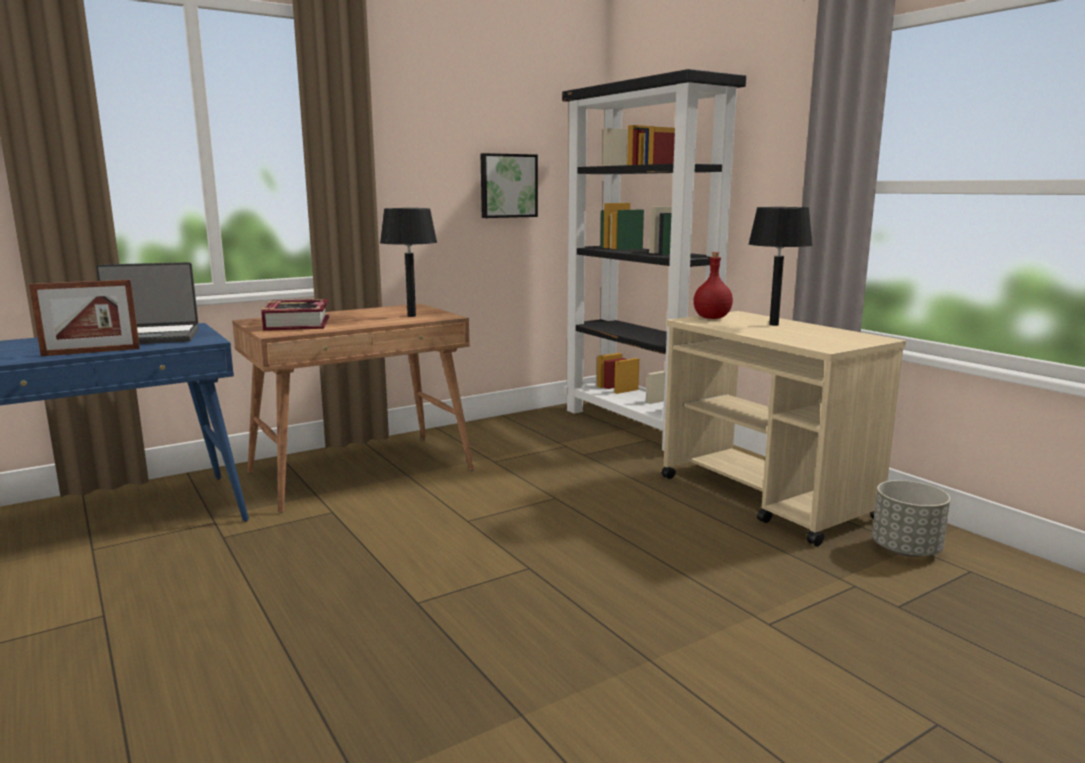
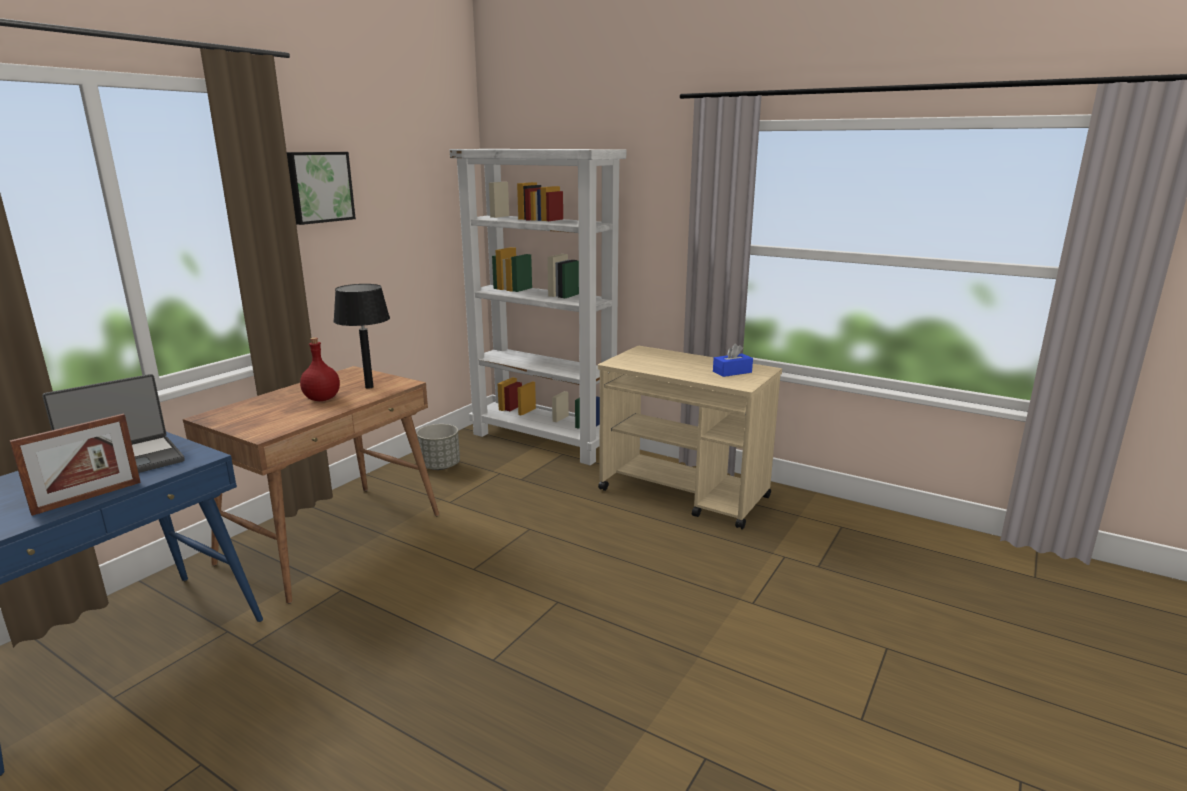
camera: 25 degrees left, 5 degrees up
(296, 323) = (265, 415): book -> none
(507, 186) = (407, 239): picture -> picture (319, 187)
(638, 426) = (545, 441): black bookcase -> white bookcase
(711, 318) = (629, 358): red bottle -> red bottle (321, 399)
(774, 324) = (682, 361): black table lamp -> none
(828, 337) = (732, 372): none -> blue tissue box
(906, 550) = (797, 519): grey planter -> grey planter (440, 466)

